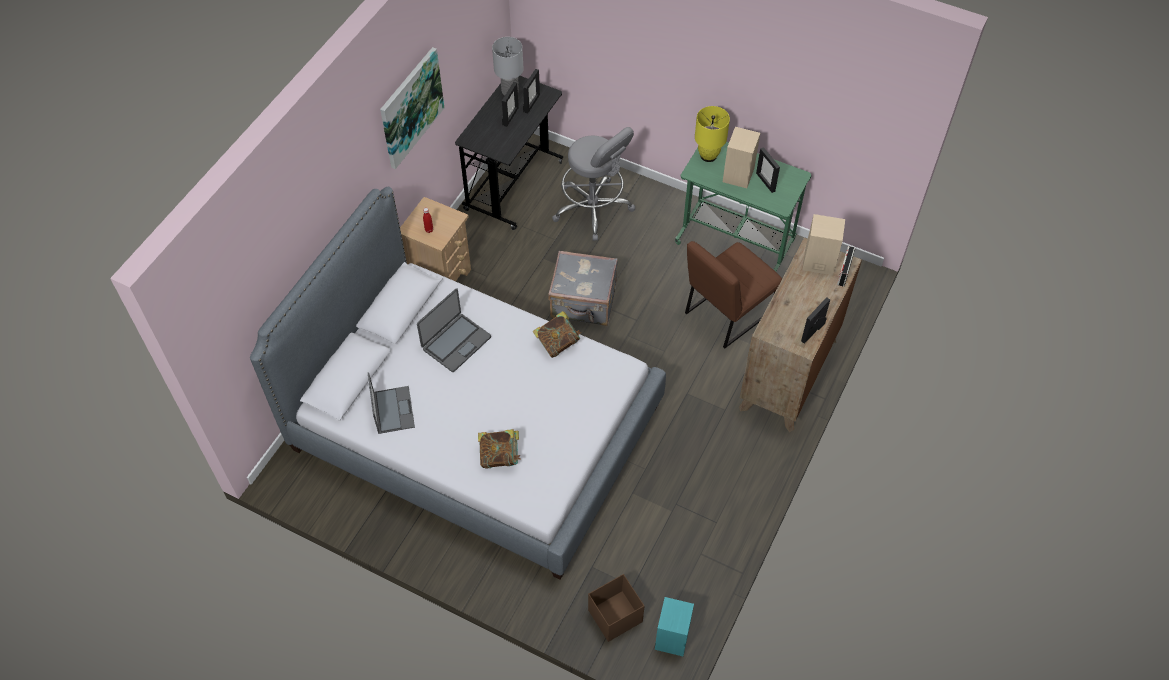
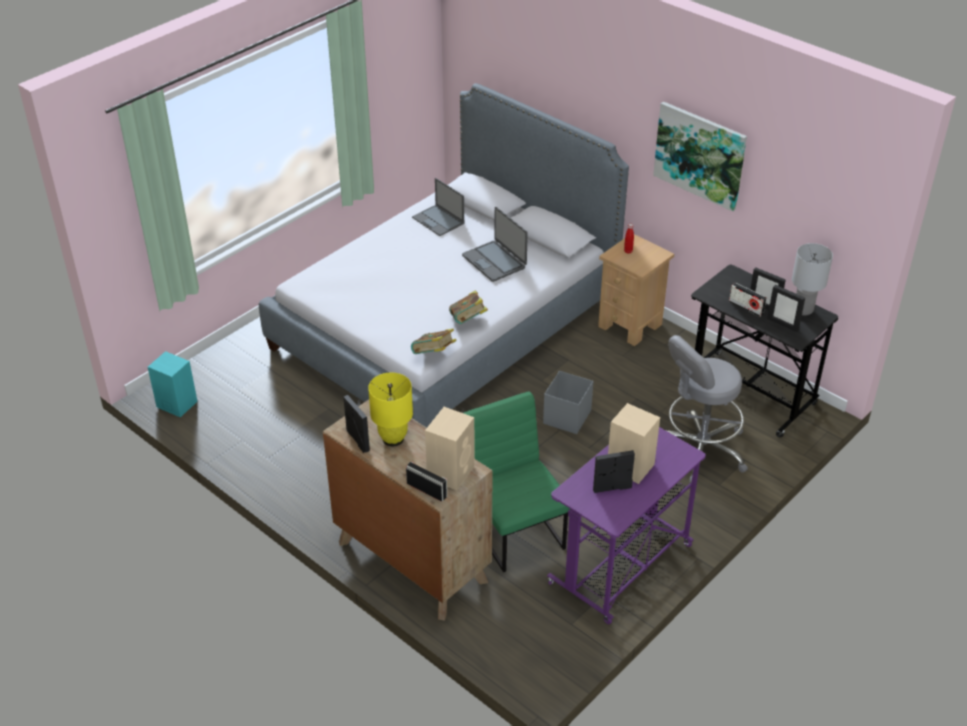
camera: 105 degrees right, 15 degrees down
(393, 409) = (438, 221): laptop -> laptop turned 45 degrees clockwise
(500, 456) = (361, 269): book -> book (433, 355)
(516, 127) = (746, 307): none -> radio
(583, 303) = (566, 417): grey suitcase -> grey storage box
(614, 616) = (217, 374): brown storage box -> none
(708, 156) = (668, 448): yellow table lamp -> yellow table lamp (393, 439)
(726, 313) = (515, 529): brown chair -> green chair
(735, 242) = (620, 565): green desk -> purple desk

